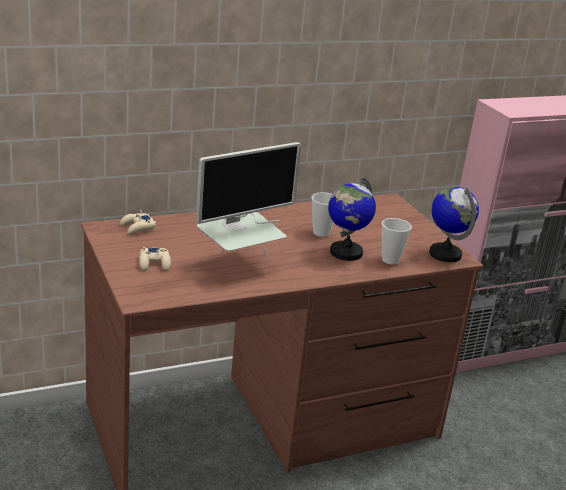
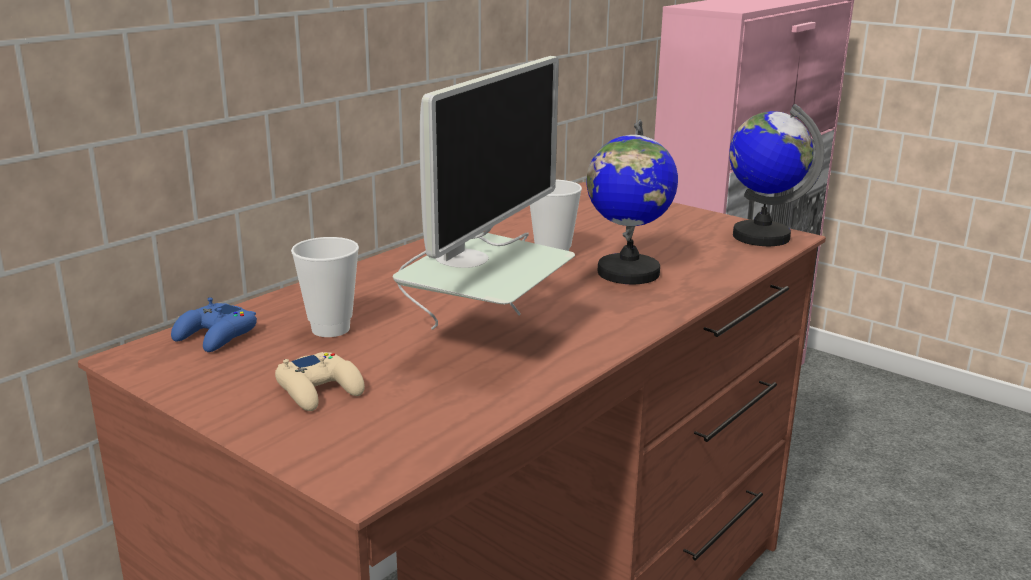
camera: 25 degrees left, 5 degrees down
(137, 227) = (216, 336): beige game controller -> blue game controller
(390, 260) = (704, 264): cup -> cup (330, 329)

